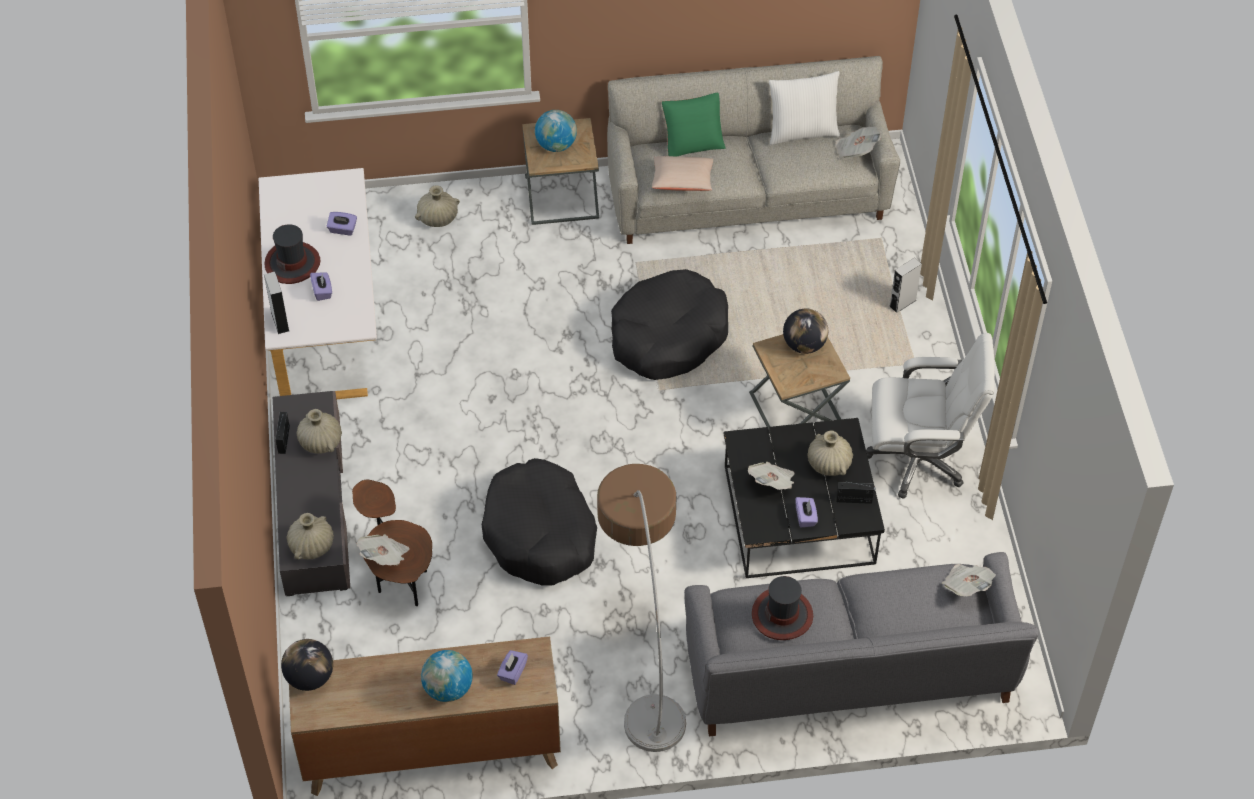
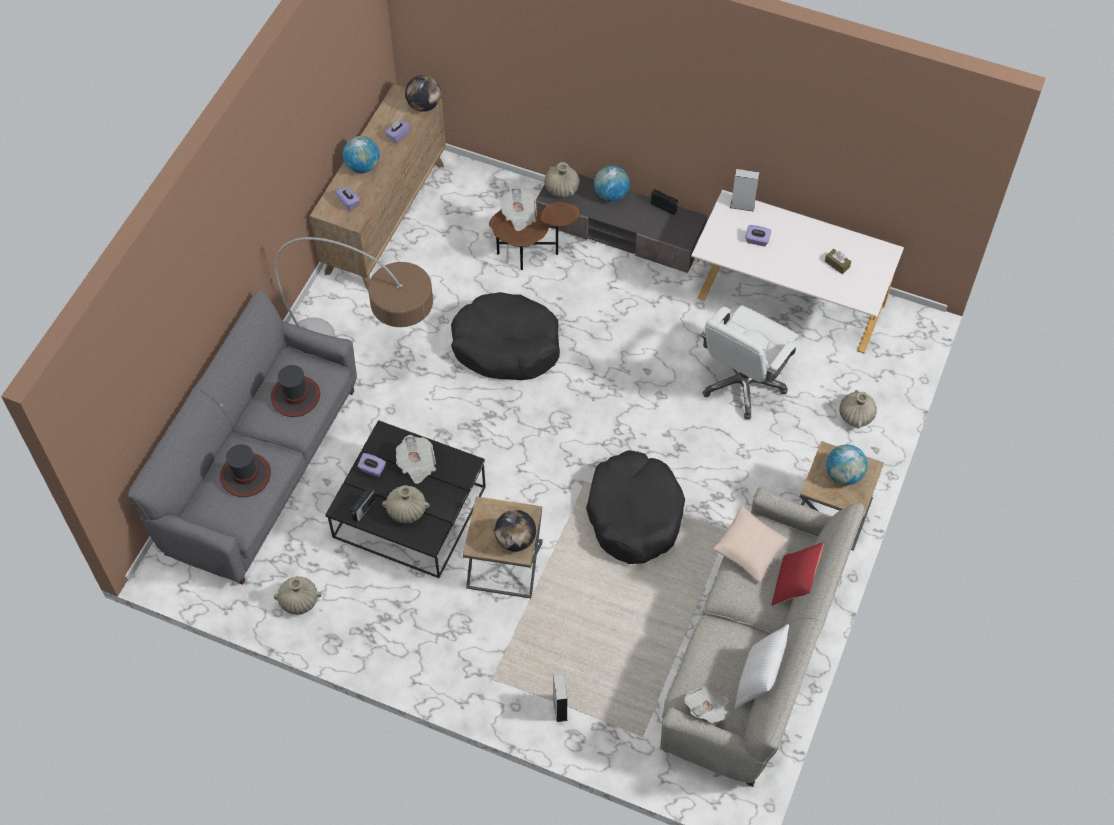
camera: 120 degrees right, 5 degrees up
(292, 263) = (797, 234): hat -> hat (245, 475)
(292, 495) = (611, 194): none -> globe
(315, 218) = (837, 264): none -> brown tissue box
(320, 442) = (647, 226): beige vase -> beige vase (299, 601)
(342, 229) = (814, 276): purple tissue box -> purple tissue box (398, 135)
(693, 141) = (794, 585): green pillow -> red pillow
(918, 458) = (401, 623): white office chair -> white office chair (743, 383)
(966, 586) = (230, 523): newspaper -> none

